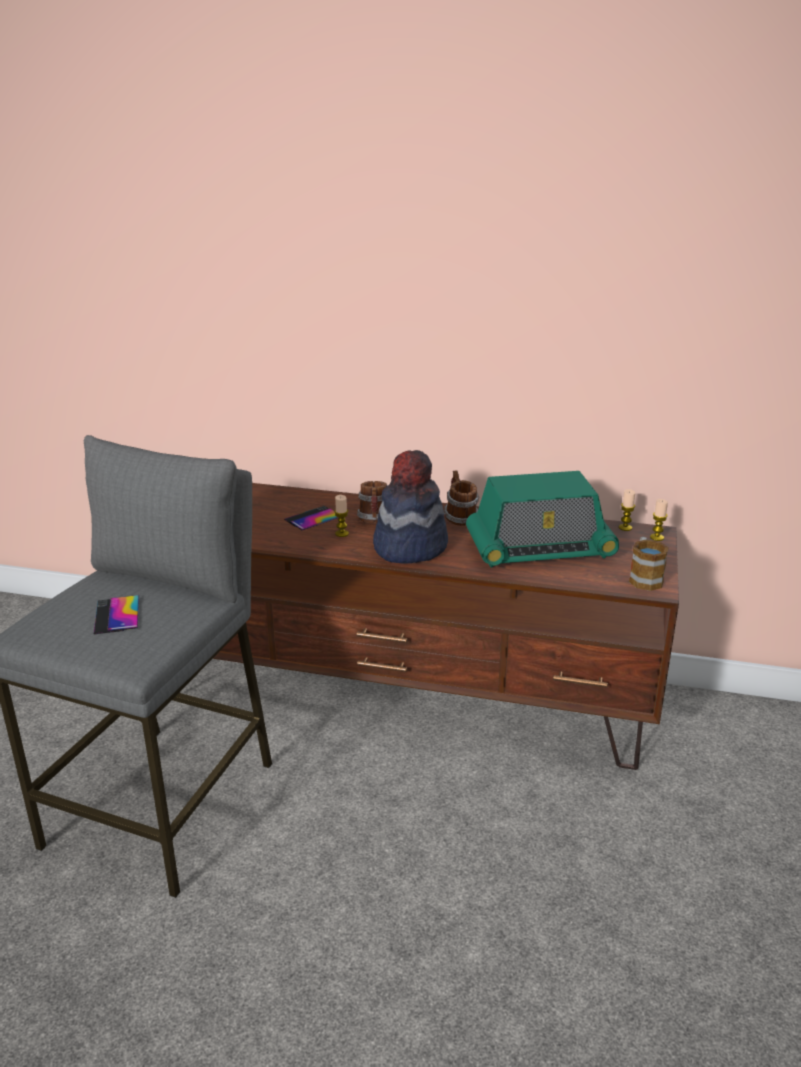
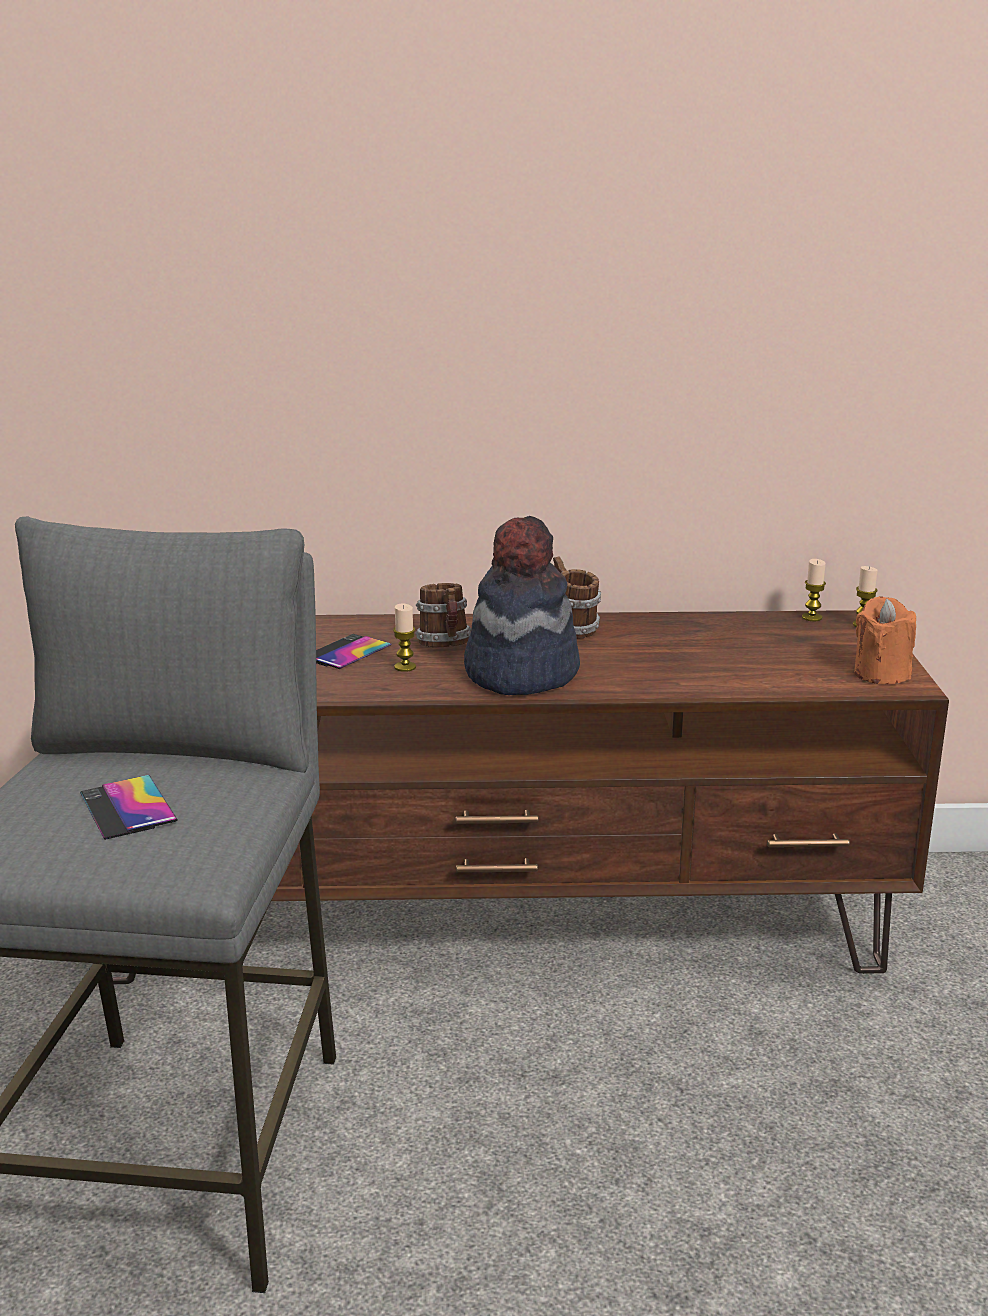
camera: 15 degrees left, 5 degrees down
(539, 549) = (712, 655): radio -> none
(644, 577) = (881, 674): mug -> orange candle

